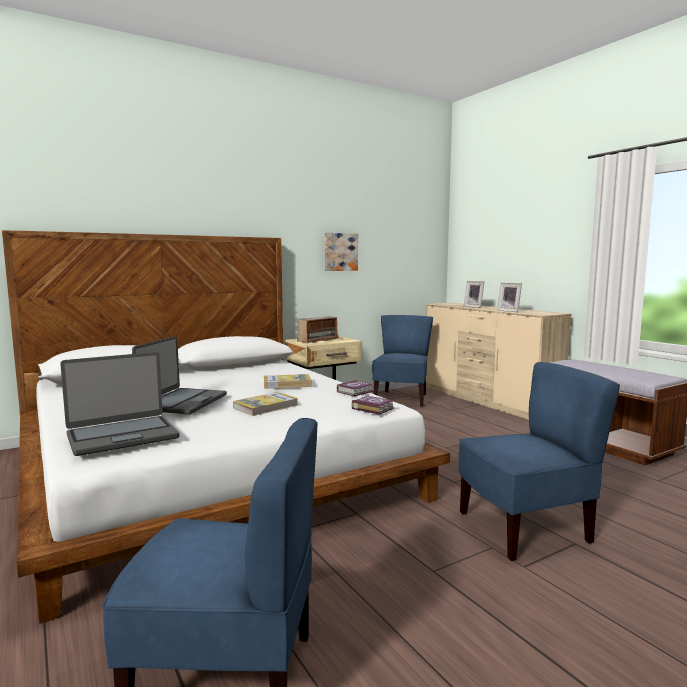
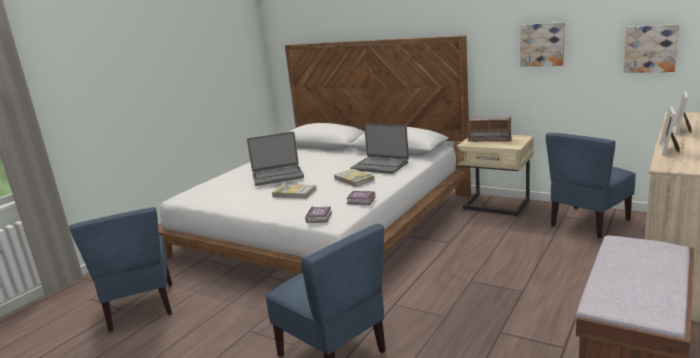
camera: 65 degrees right, 10 degrees up
(122, 436) = (209, 189): laptop -> laptop (380, 166)
(401, 399) = (588, 223): blue chair -> blue chair turned 150 degrees clockwise
(407, 259) = (650, 48): none -> picture

